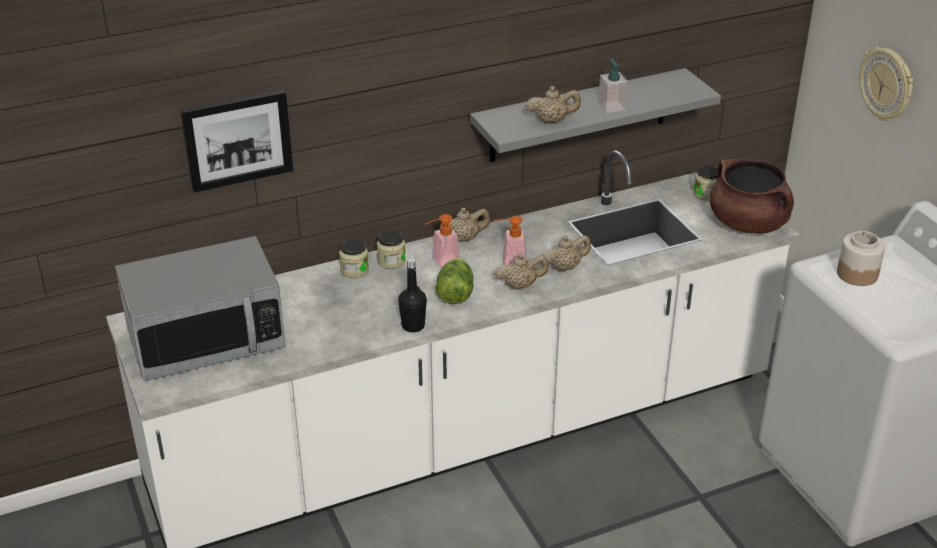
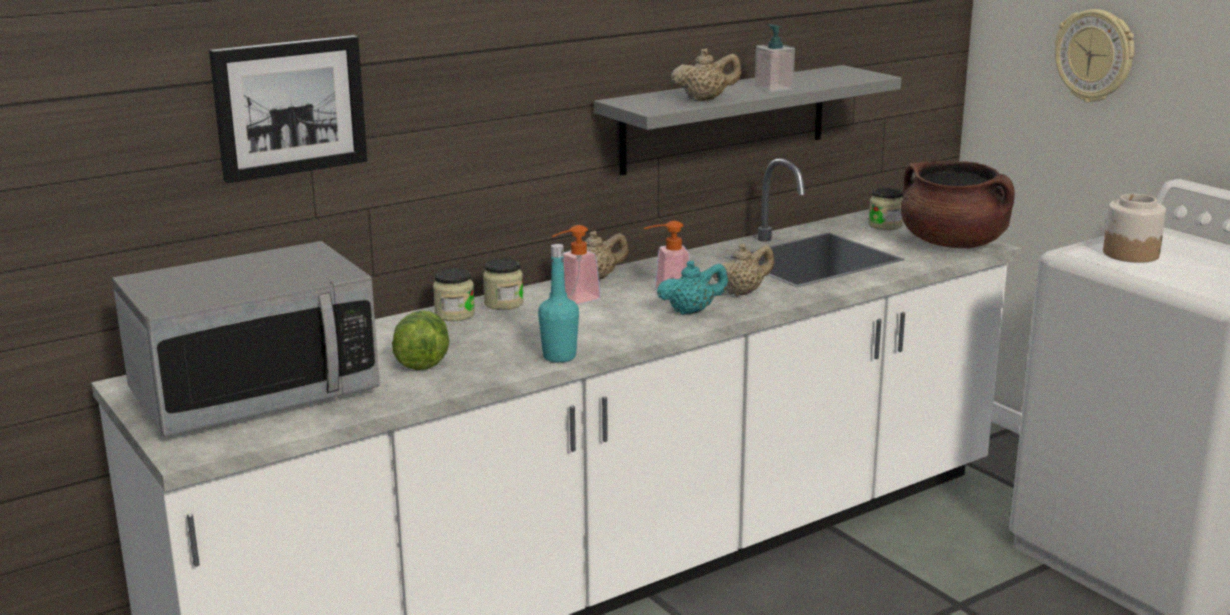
camera: 10 degrees left, 15 degrees down
(413, 326) = (559, 357): black bottle -> turquoise bottle
(454, 292) = (604, 323): lettuce -> lettuce (421, 359)
(520, 285) = (692, 311): beige teapot -> turquoise teapot

